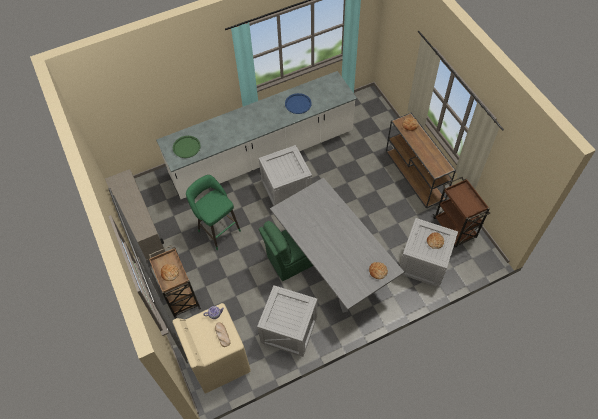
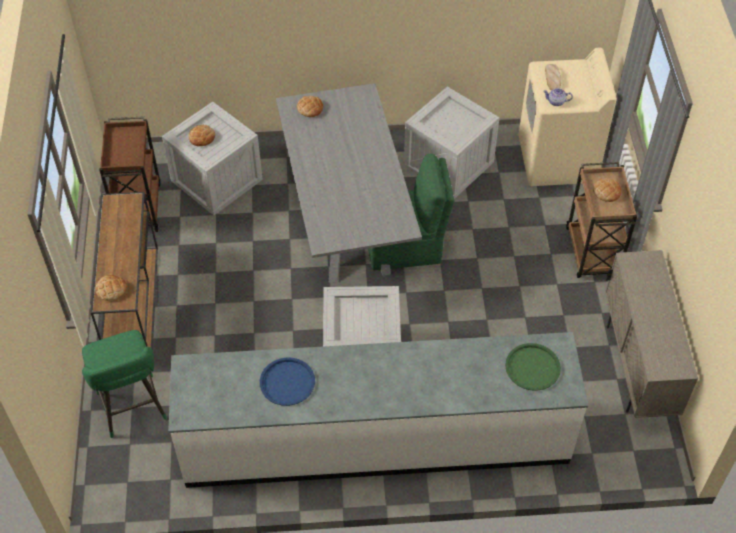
camera: 160 degrees left, 5 degrees down
(217, 229) = (506, 330): green stool -> green stool (133, 409)

